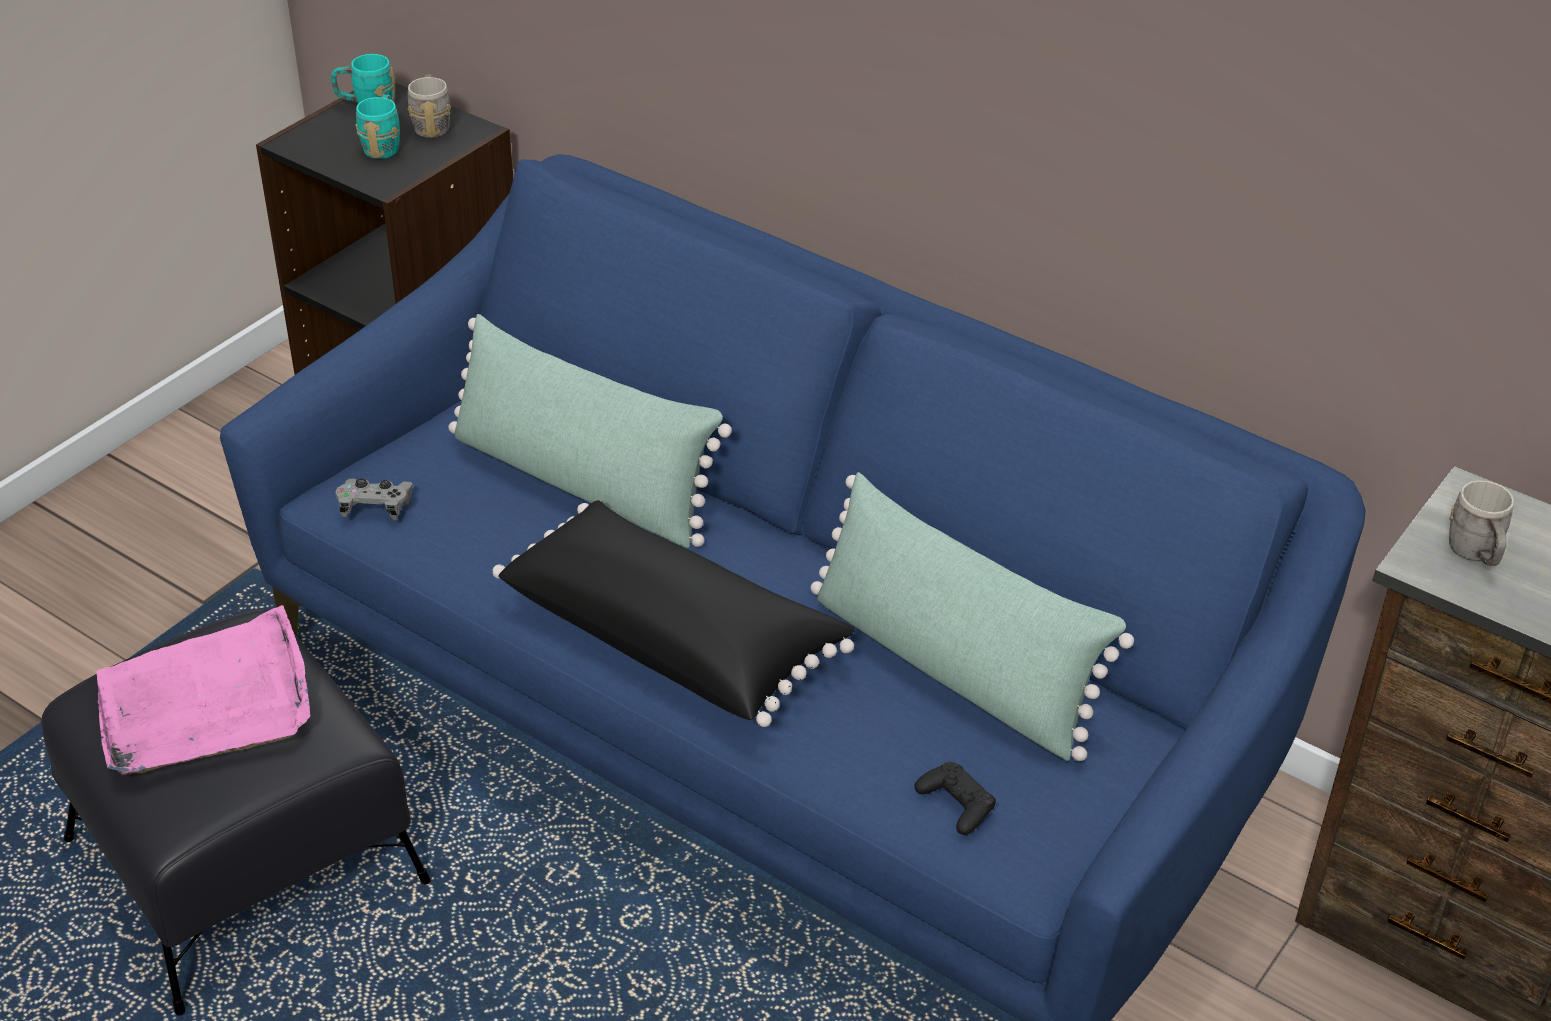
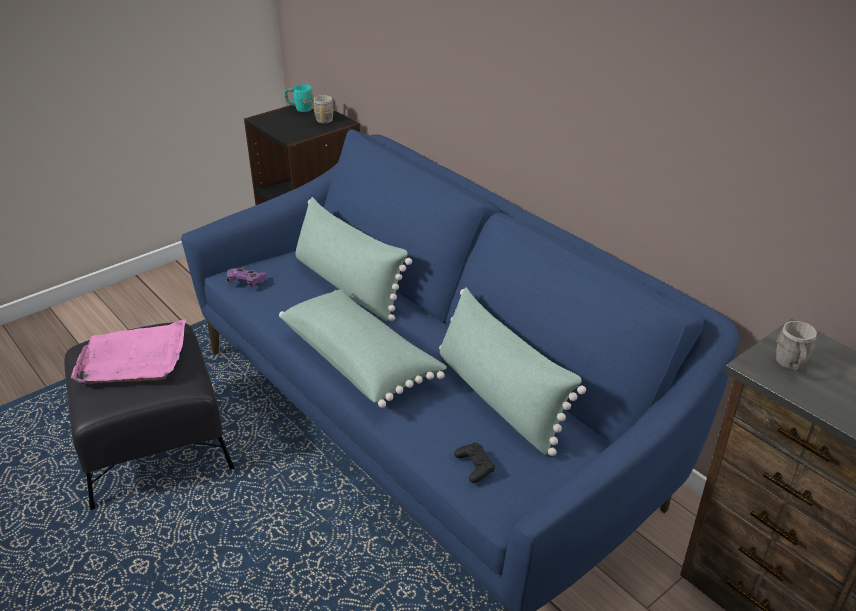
camera: 15 degrees right, 5 degrees down
(375, 507) = (246, 282): grey game controller -> purple game controller
(383, 145) = (299, 124): turquoise mug -> none
(673, 637) = (360, 360): black pillow -> green pillow

